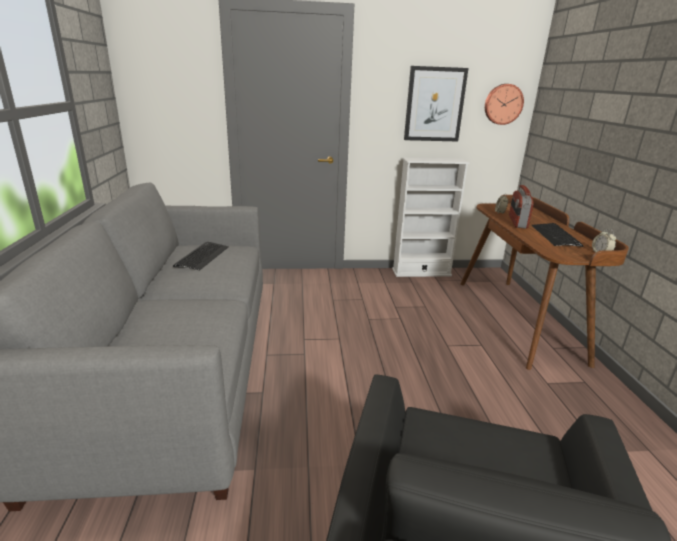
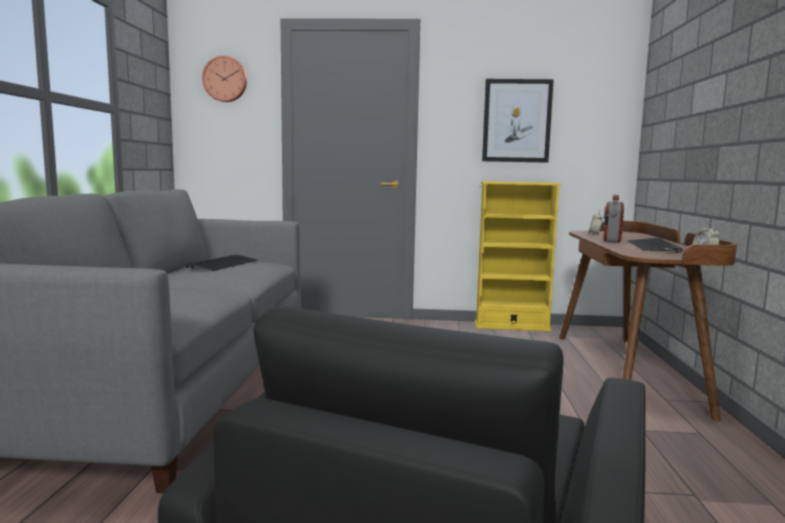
camera: 10 degrees right, 15 degrees down
(421, 272) = (511, 326): white bookcase -> yellow bookcase
(503, 104) = (601, 119): wall clock -> wall clock (225, 79)

